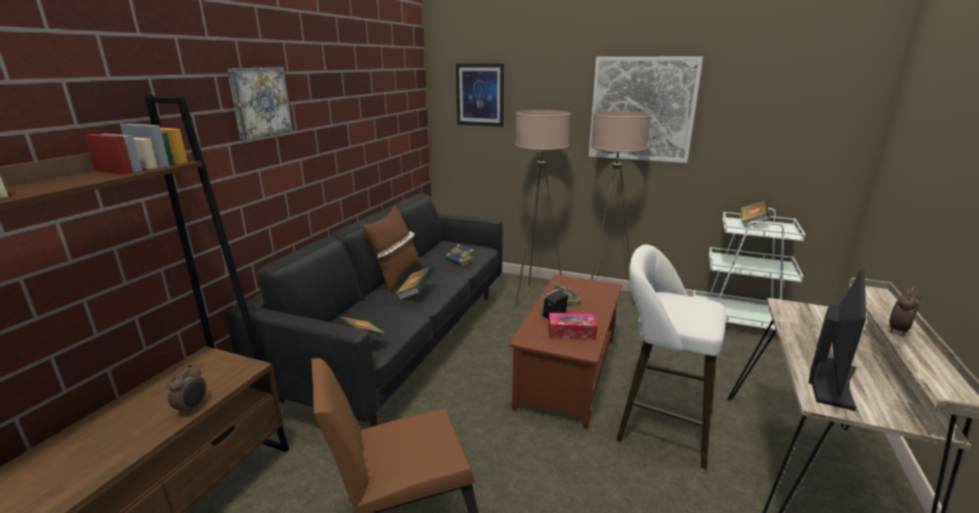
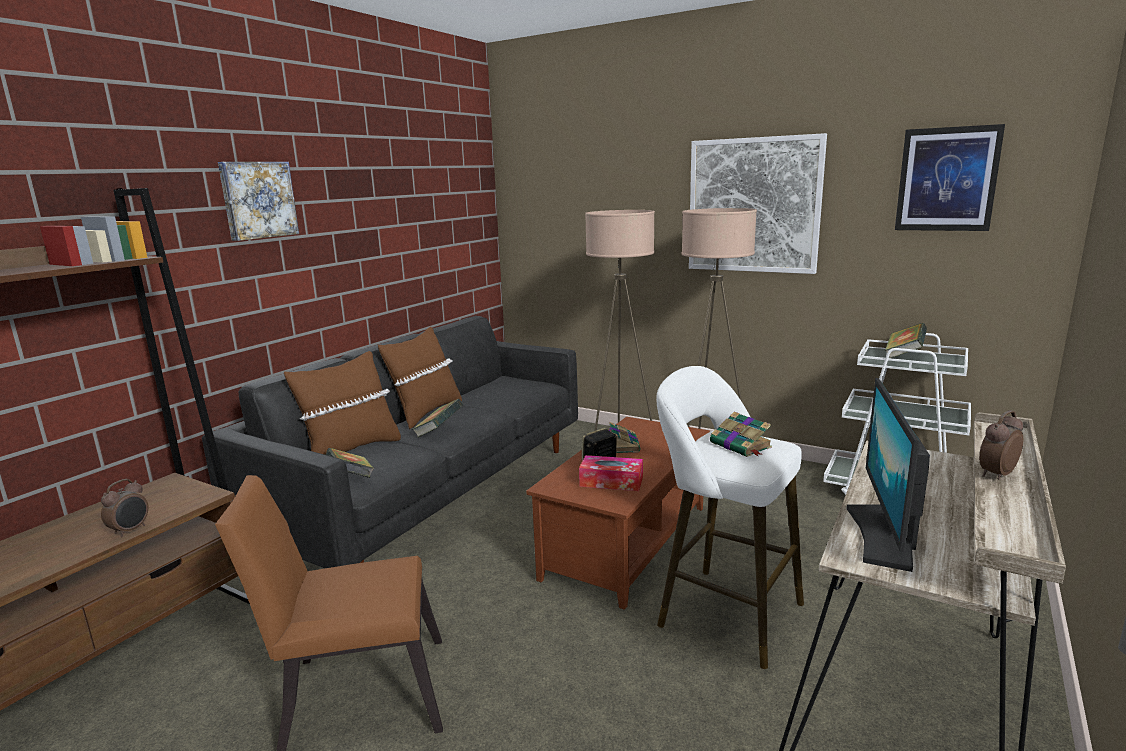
camera: 10 degrees right, 5 degrees down
(349, 315) = (351, 451): none -> brown pillow
(461, 260) = (513, 398): book -> book (741, 445)
(480, 95) = (557, 195): picture -> picture (947, 179)
(831, 382) = (883, 536): monitor -> monitor turned 150 degrees clockwise

